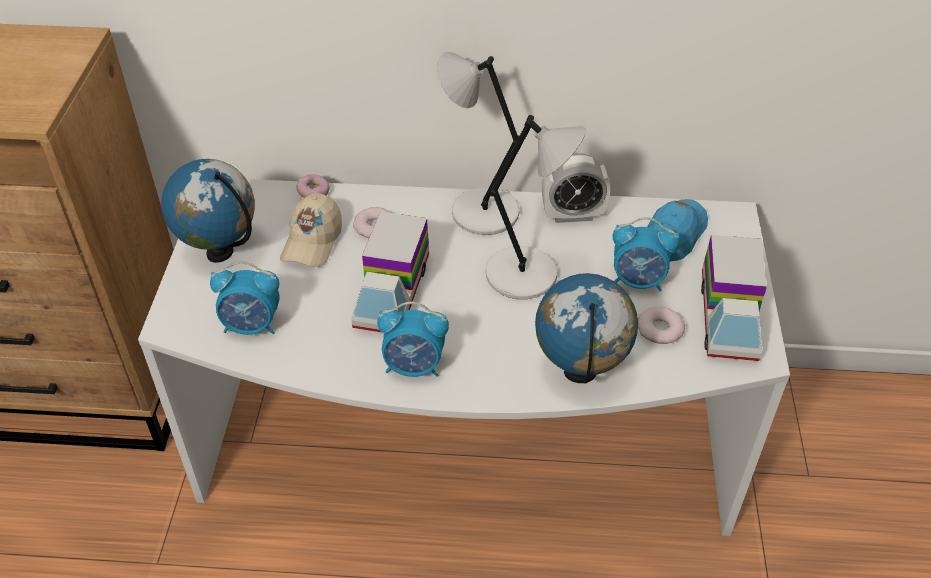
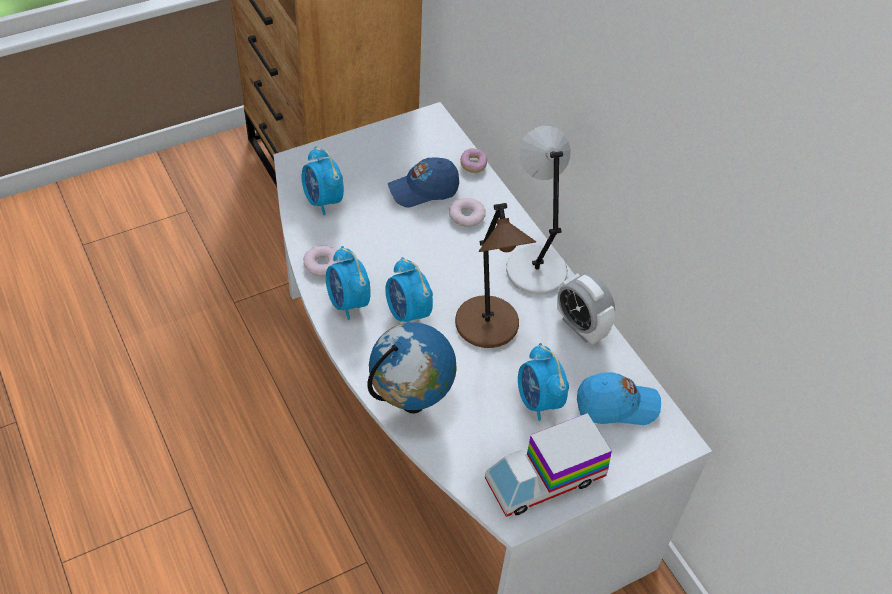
camera: 55 degrees right, 5 degrees up
(220, 252) = (376, 150): globe -> none
(312, 242) = (423, 190): beige cap -> blue cap
(392, 293) = (408, 257): toy truck -> none
(466, 326) = (408, 314): none -> alarm clock
(526, 274) = (488, 326): grey table lamp -> brown table lamp
(659, 329) = (495, 436): donut -> donut (322, 264)

